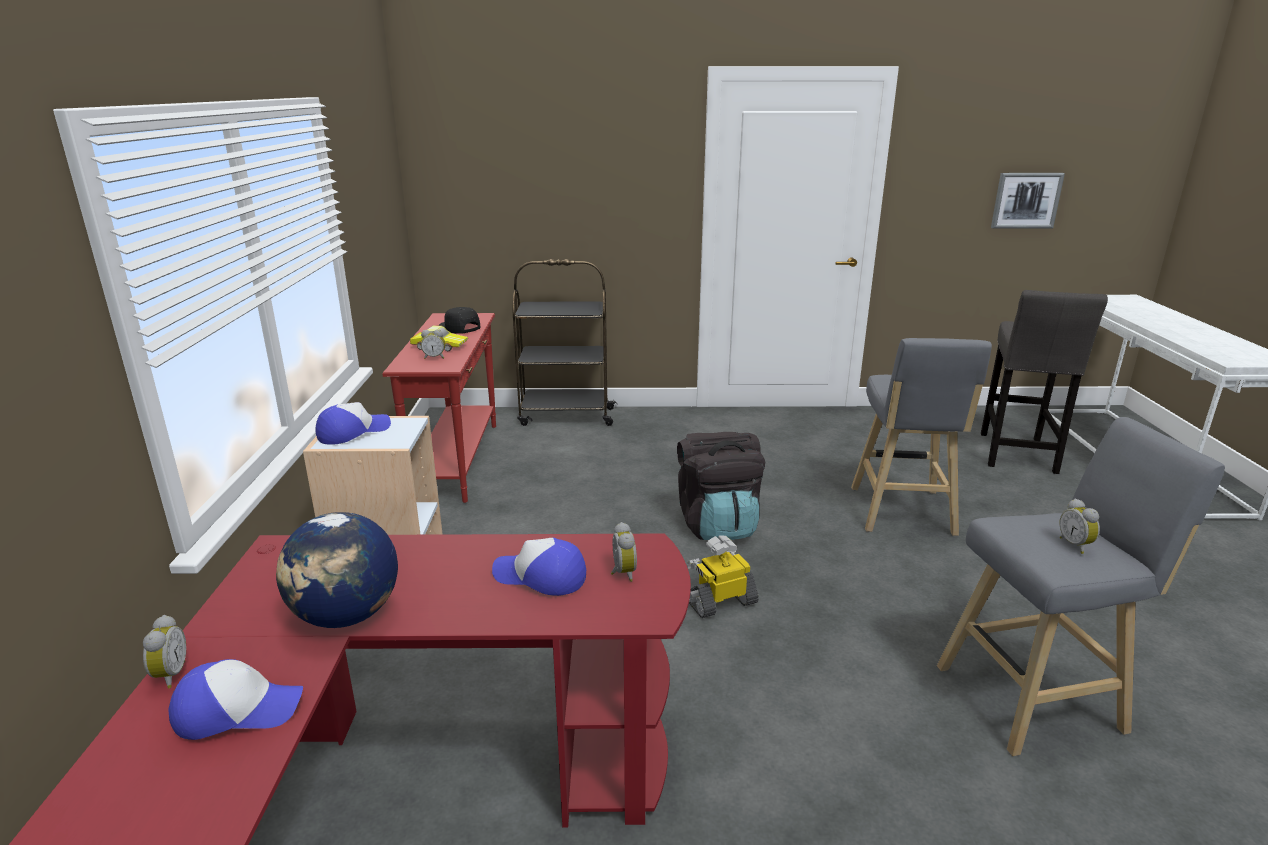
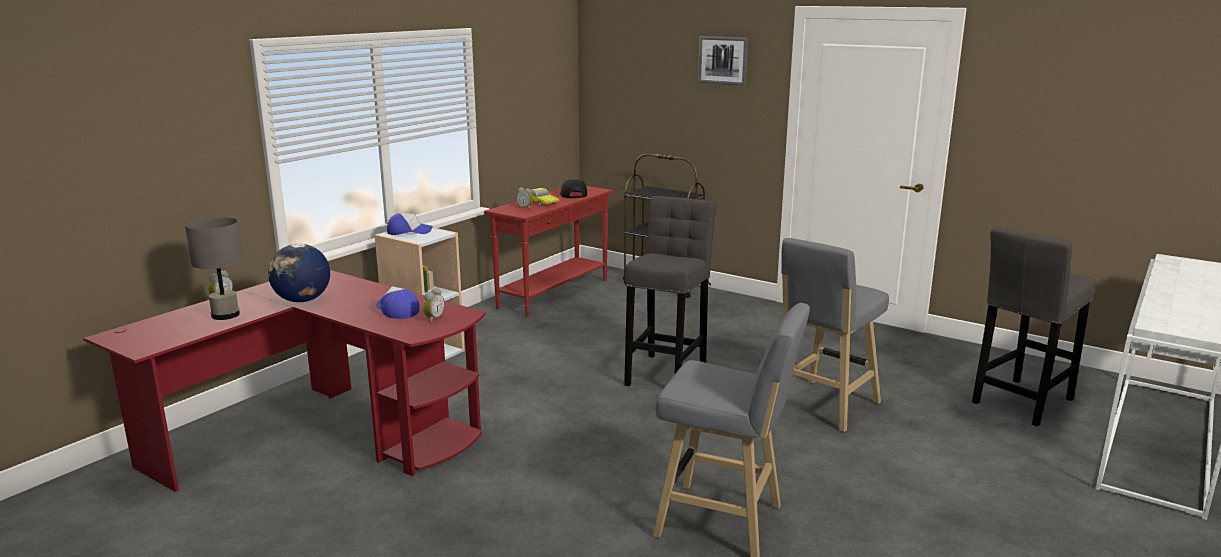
camera: 35 degrees right, 5 degrees down
(238, 710) = (225, 315): cap -> grey table lamp
(717, 524) = (667, 372): black backpack -> grey stool
(721, 602) = (601, 409): toy robot -> none
(1026, 200) = (1109, 146): picture -> picture (723, 60)
(1076, 545) = (716, 384): alarm clock -> none

